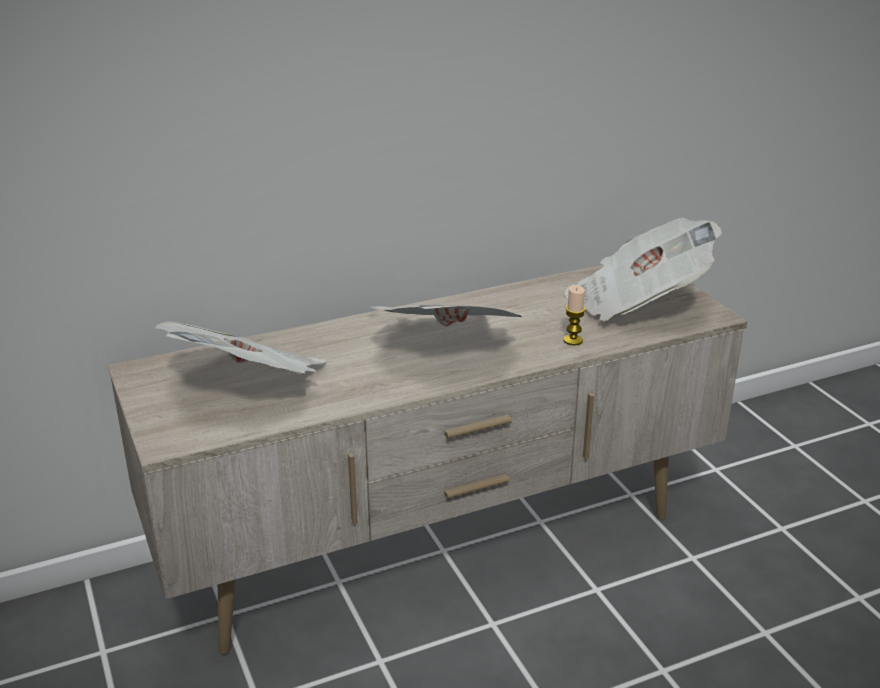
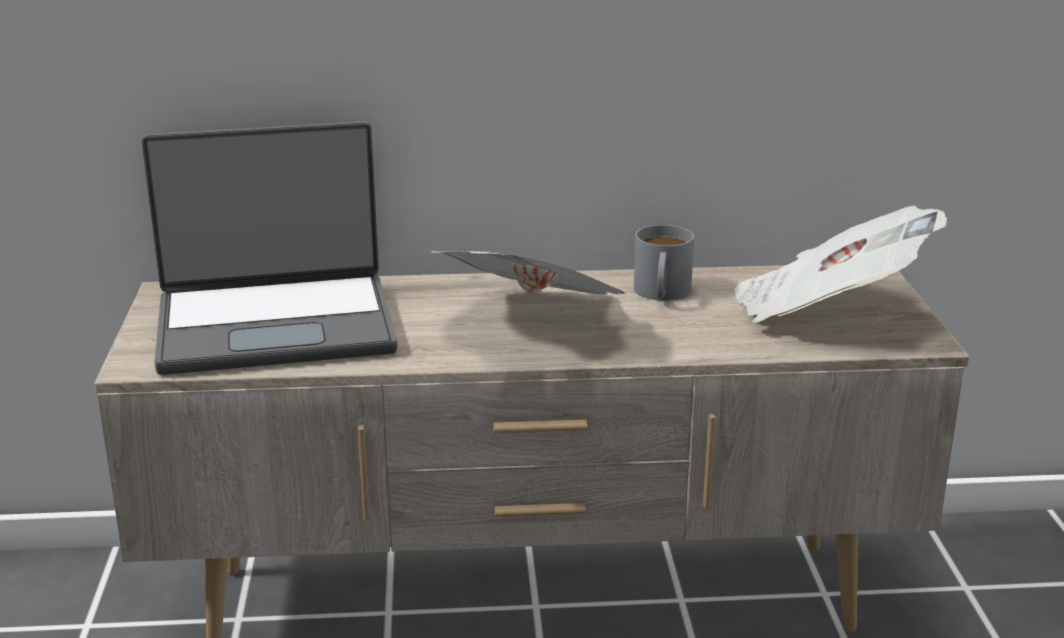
camera: 20 degrees right, 5 degrees down
(251, 385) = (276, 325): newspaper -> laptop
(517, 306) = (661, 293): none -> grey mug
(573, 340) = (703, 340): candle -> none

